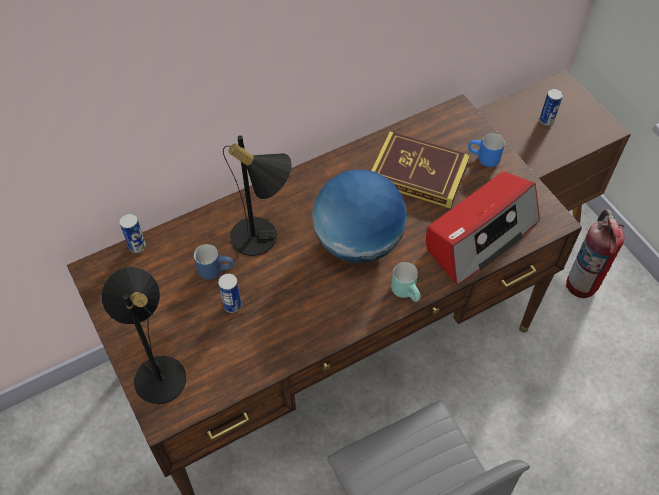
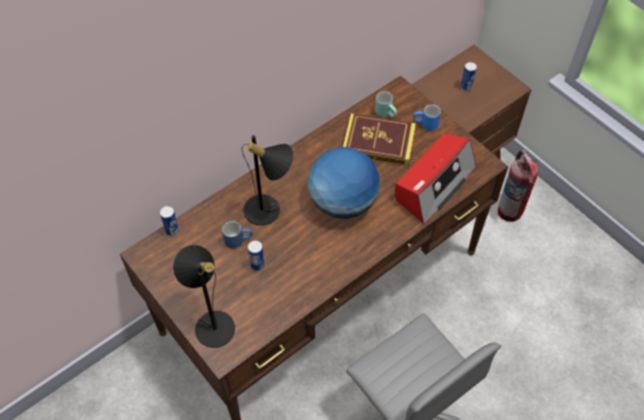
camera: 10 degrees left, 0 degrees up
(407, 292) = (388, 235): turquoise mug -> turquoise mug (386, 113)

